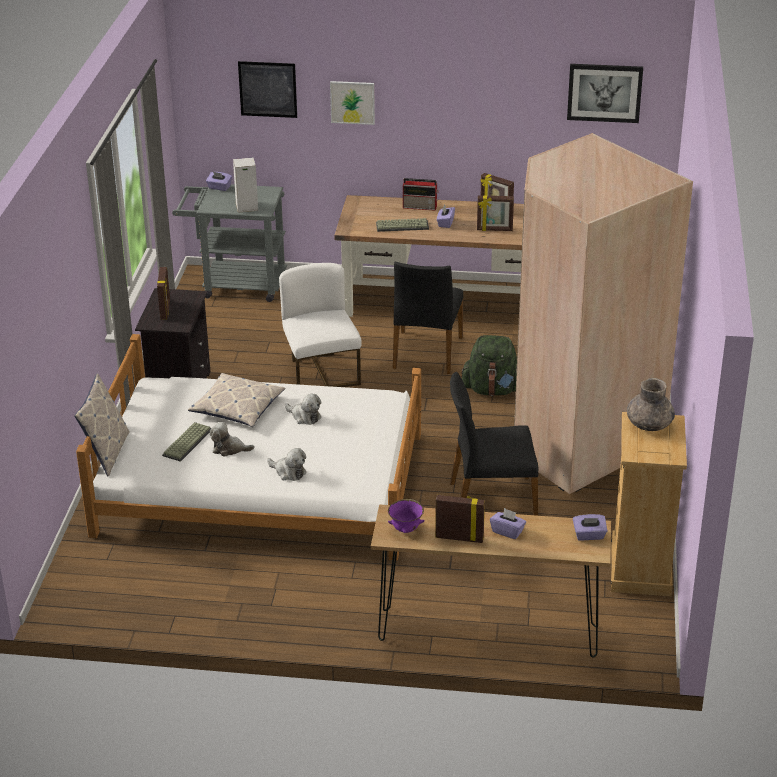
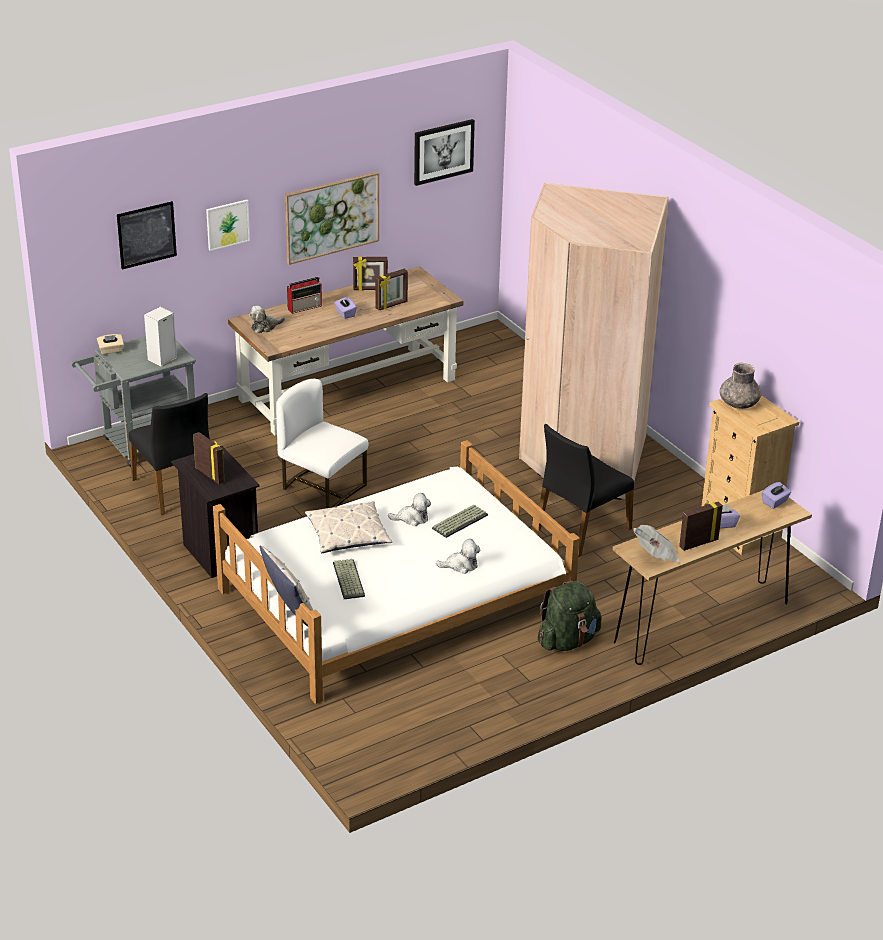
camera: 40 degrees left, 0 degrees up
(219, 187) = (111, 351): purple tissue box -> beige tissue box
(229, 449) = (389, 569): plush toy -> plush toy (265, 327)
(402, 225) = (313, 328): keyboard -> keyboard (459, 521)
(406, 529) = (656, 554): purple bowl -> newspaper
(426, 353) = (383, 438): black chair -> black chair (175, 489)
(468, 126) = (331, 217): none -> picture
(492, 390) = (473, 446): green backpack -> green backpack (567, 641)

